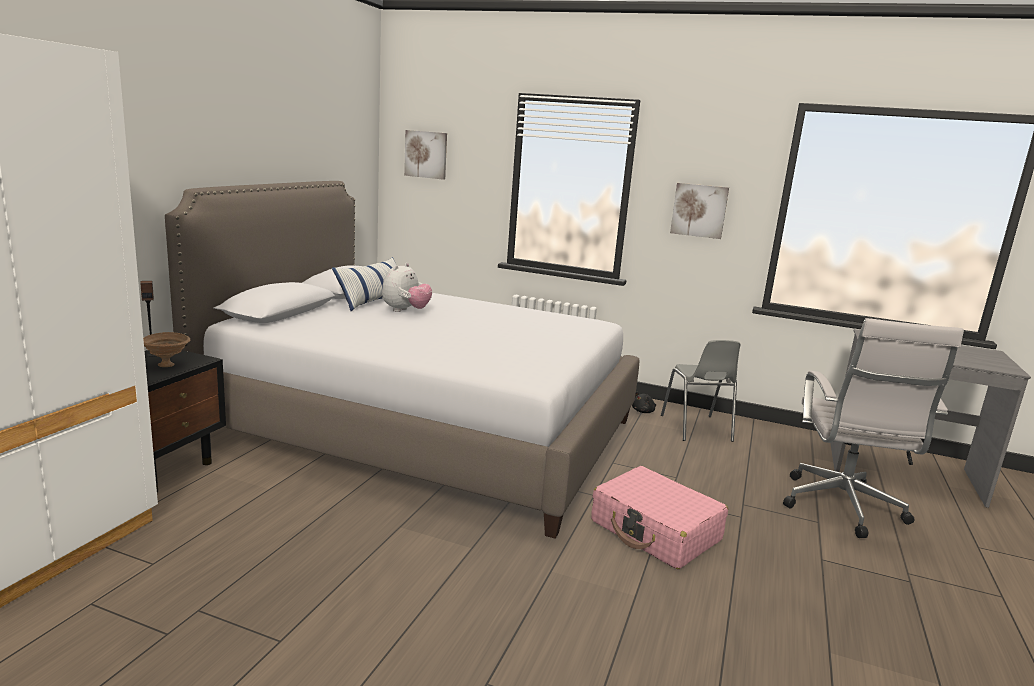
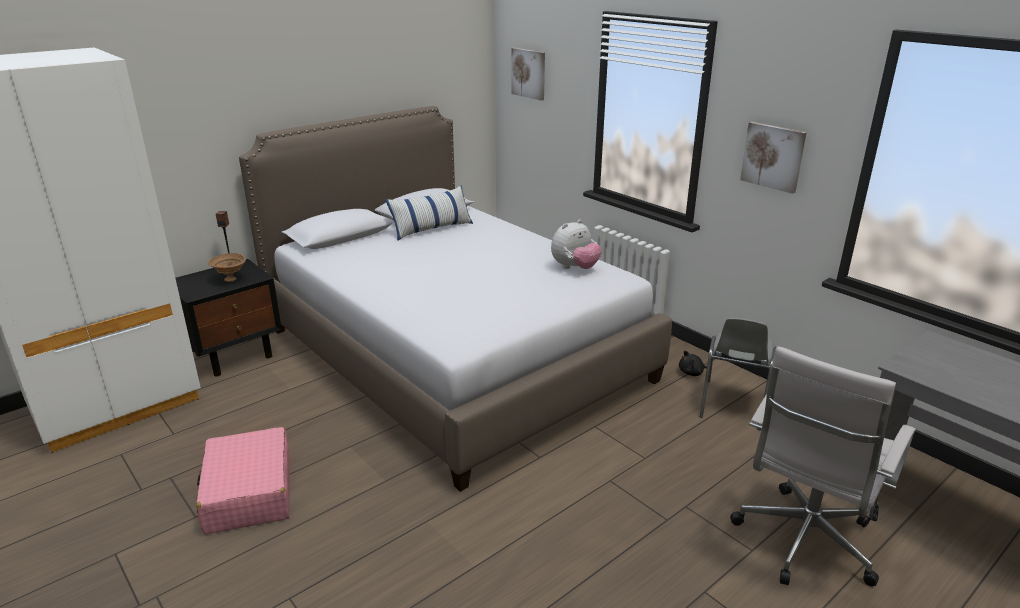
camera: 30 degrees right, 10 degrees up
(405, 311) = (445, 244): plush toy -> plush toy (575, 268)
(655, 531) = (559, 510): pink suitcase -> pink suitcase (249, 492)

